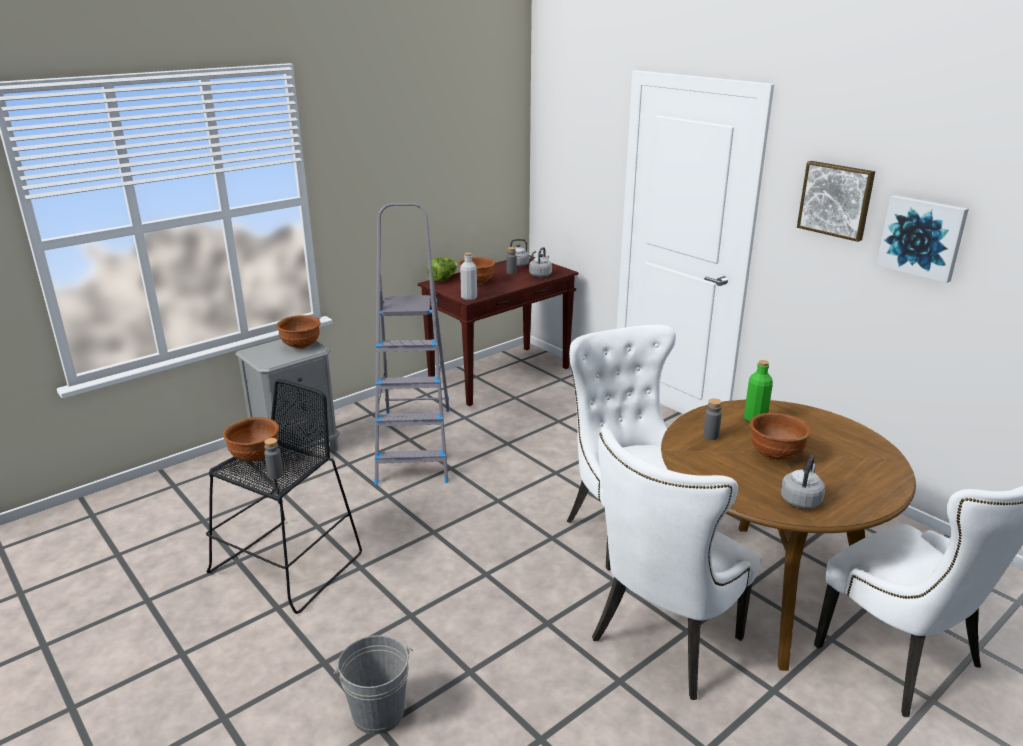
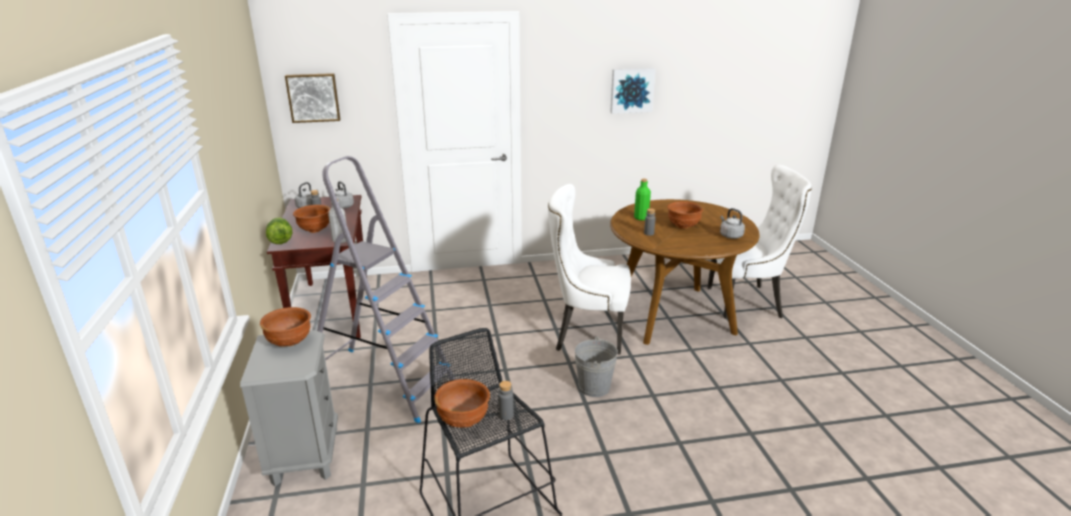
camera: 60 degrees left, 0 degrees up
(378, 713) = (697, 498): grey bucket -> grey bucket (594, 387)
(665, 642) = (696, 360): white chair -> none
(836, 200) = (577, 80): picture -> picture (313, 97)

